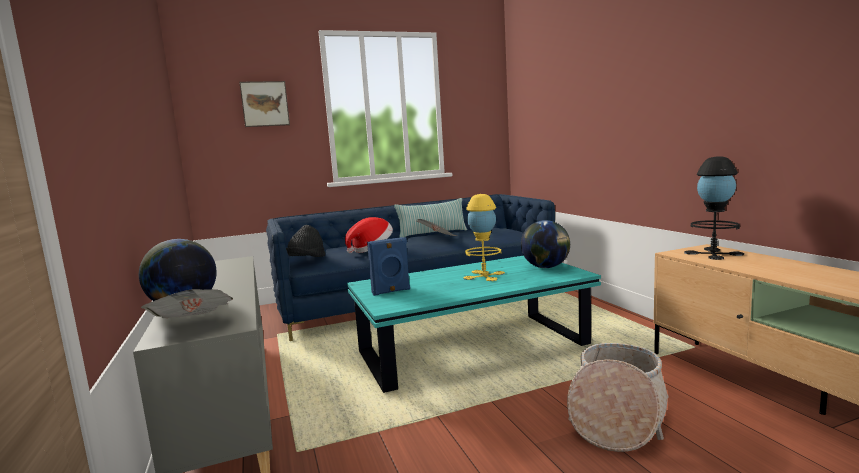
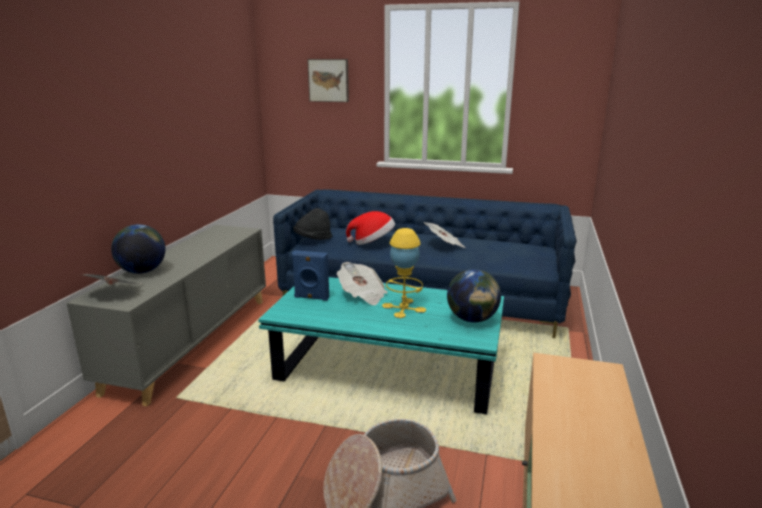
camera: 35 degrees right, 10 degrees up
(432, 233) = (458, 235): pillow -> none
(433, 279) = (362, 295): none -> newspaper
(713, 253) = (584, 381): black table lamp -> none

